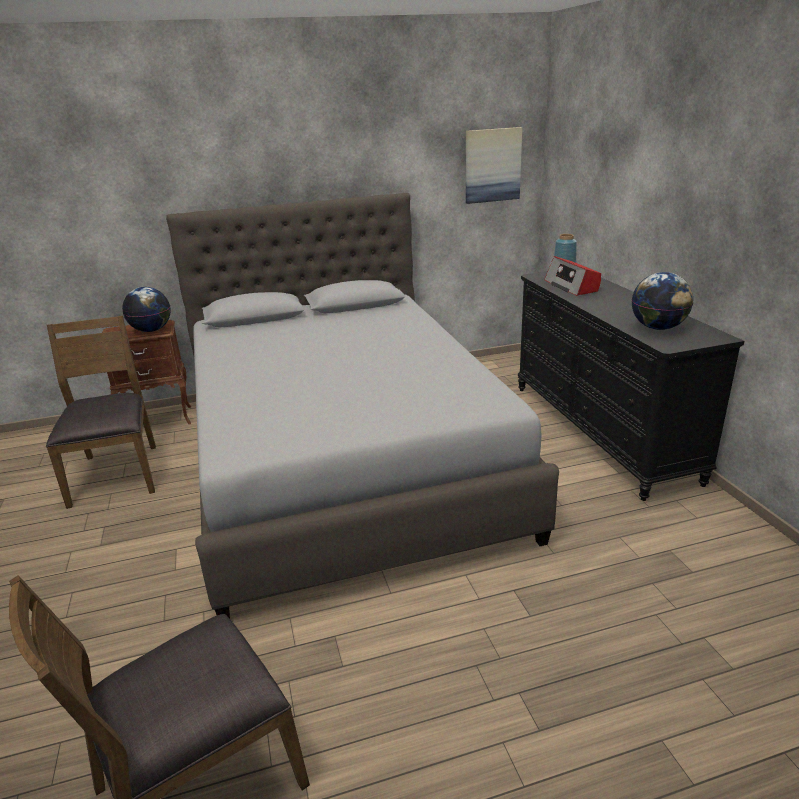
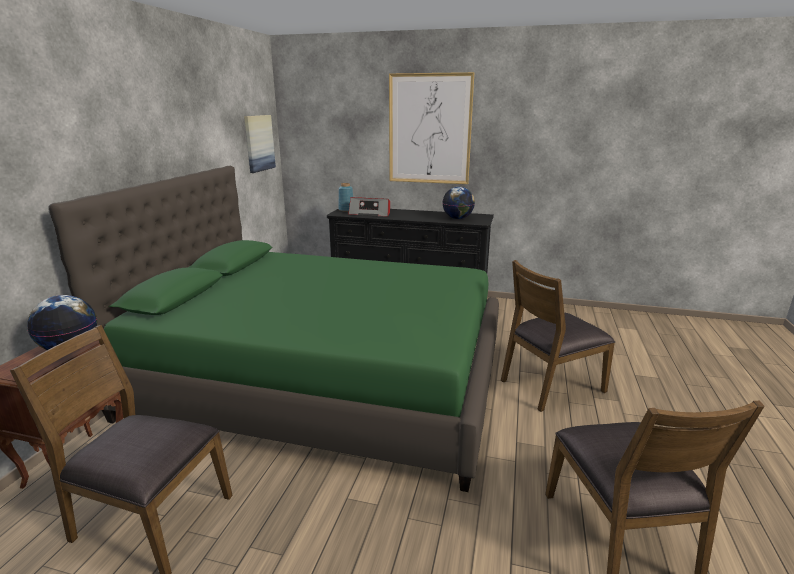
camera: 60 degrees left, 5 degrees down
(344, 459) = (323, 380): grey bed -> green bed
(506, 633) = (550, 385): none -> brown chair
(686, 163) = (429, 129): none -> picture

